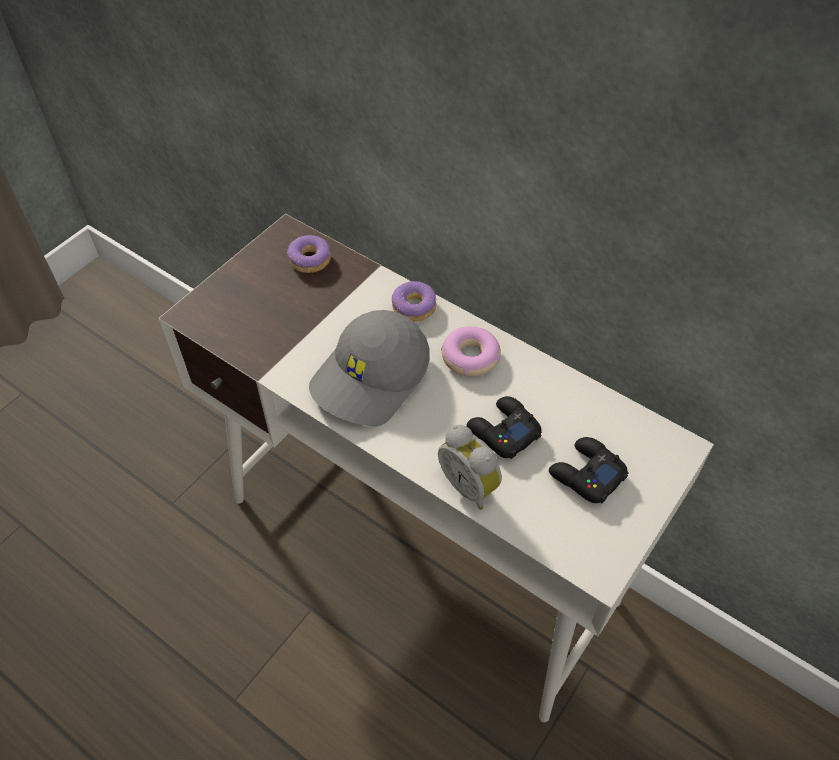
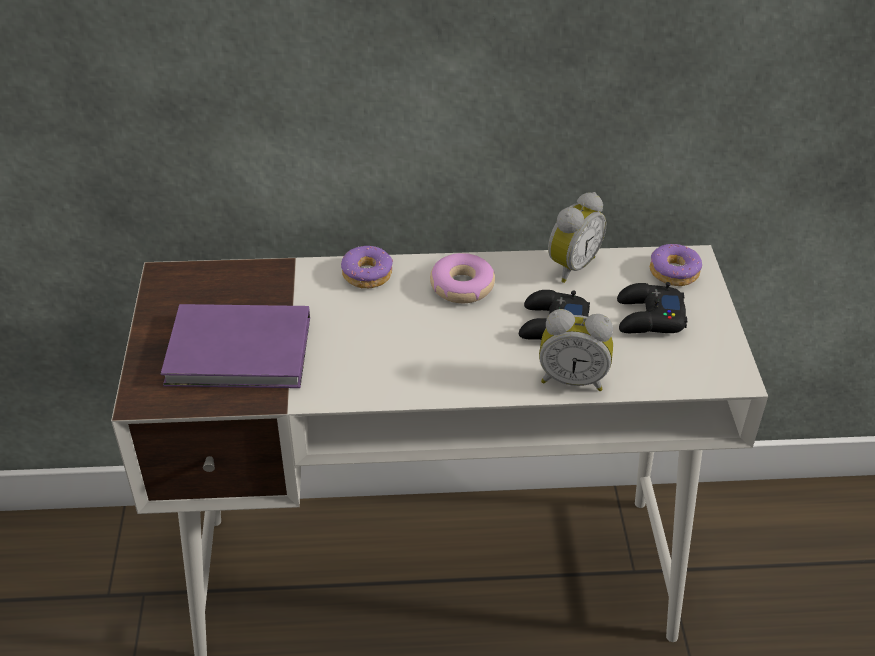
camera: 40 degrees left, 10 degrees down
(275, 318) = (242, 352): none -> purple book
(310, 260) = (220, 287): donut -> donut (674, 272)
(371, 379) = (395, 350): grey cap -> none
(571, 390) = (570, 266): none -> alarm clock

